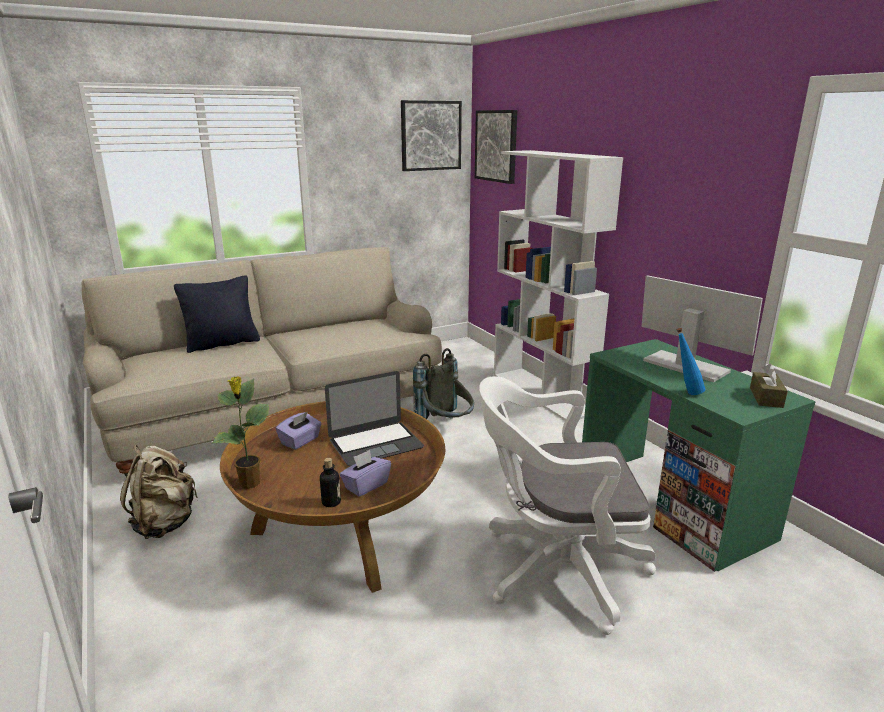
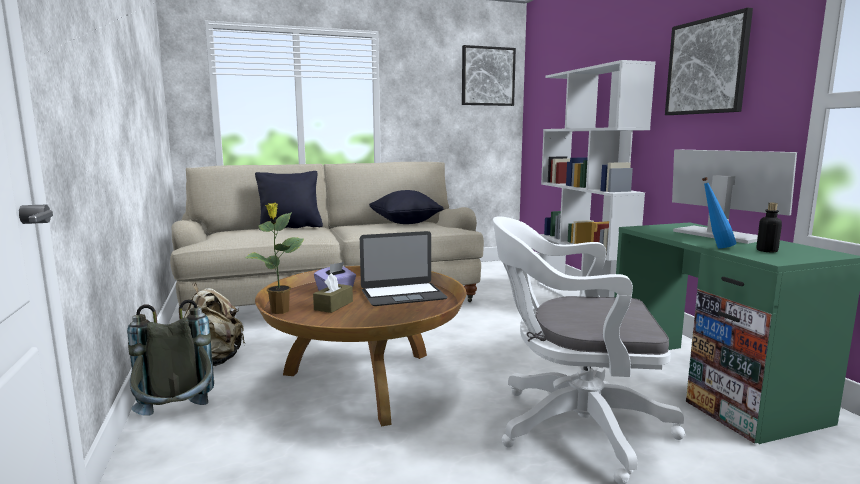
camera: 10 degrees right, 10 degrees down
(331, 502) = (347, 326): bottle -> bottle (767, 250)
(353, 326) = (405, 222): none -> black pillow
(366, 485) = (384, 318): purple tissue box -> none
(446, 428) = (483, 316): grey backpack -> grey backpack (177, 420)
(496, 146) = (544, 81): picture -> picture (707, 66)
(766, 397) = (806, 253): brown tissue box -> brown tissue box (333, 305)

